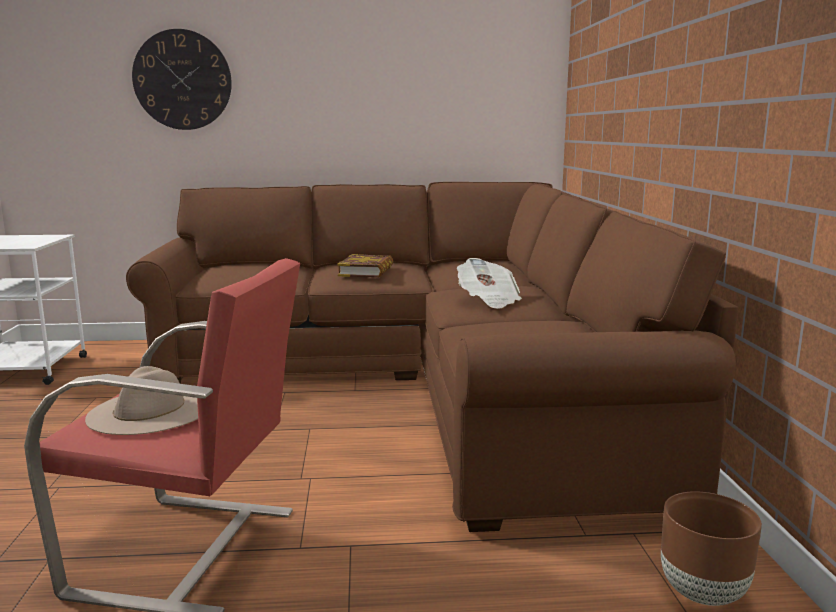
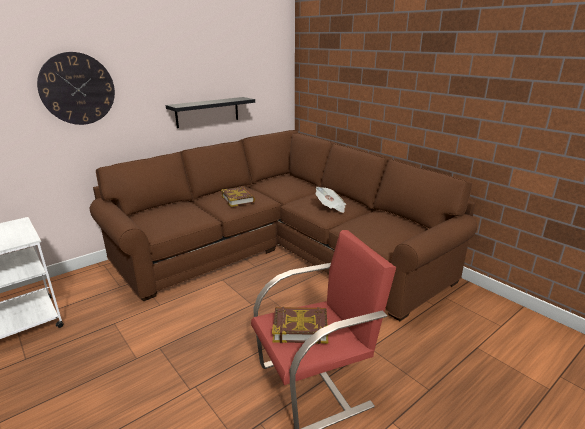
camera: 35 degrees left, 10 degrees up
(149, 411) = (300, 328): beige hat -> book
(379, 134) = (207, 112): none -> black shelf
(704, 593) = (488, 312): brown planter -> none

